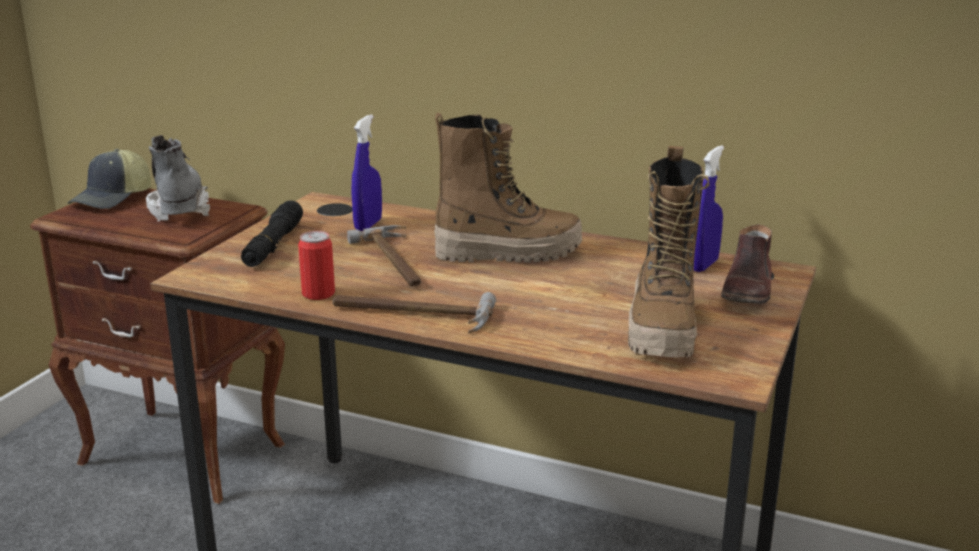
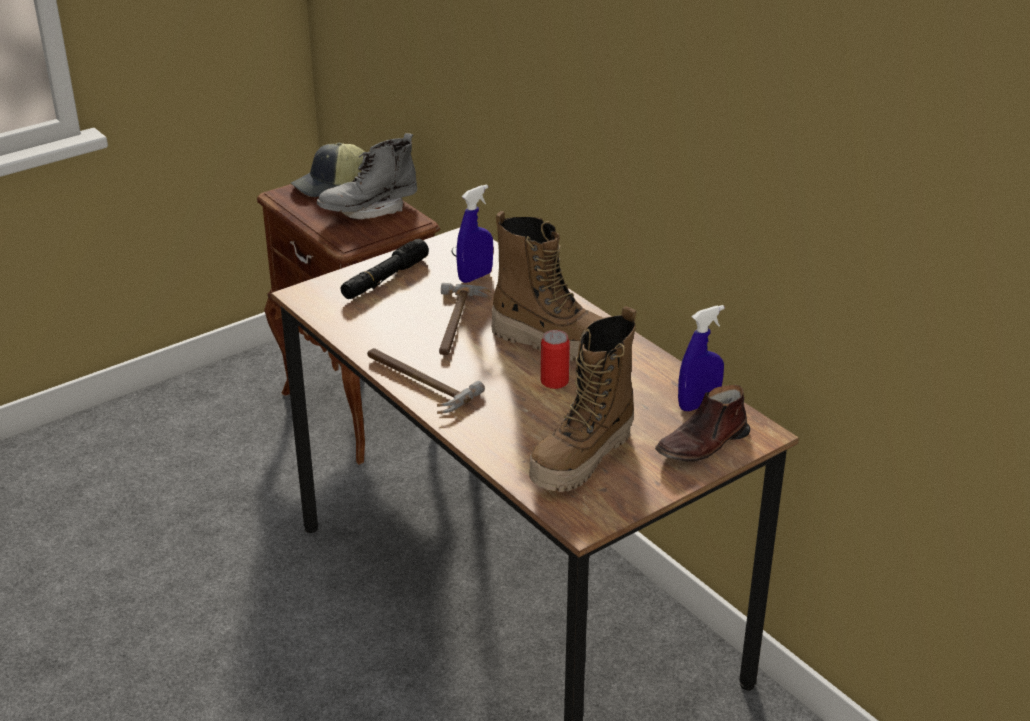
camera: 30 degrees right, 10 degrees up
(179, 208) = (369, 210): grey boot -> grey boot turned 135 degrees counterclockwise
(318, 294) = (371, 340): can -> can (554, 381)

